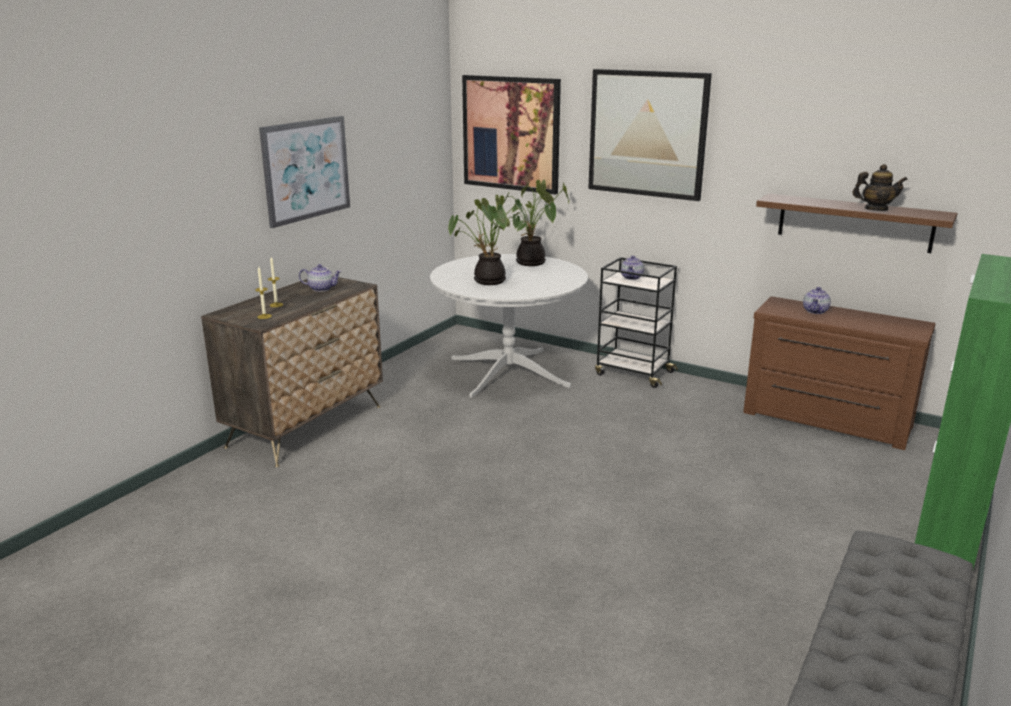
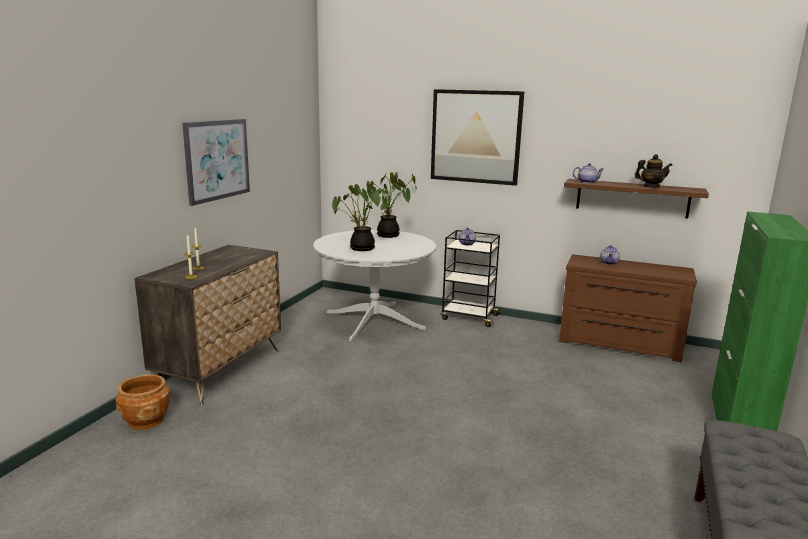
camera: 10 degrees left, 5 degrees down
(212, 481) = (146, 421): none -> brown planter
(321, 289) = (233, 255): teapot -> teapot (587, 182)
(511, 133) = (368, 138): picture -> none

